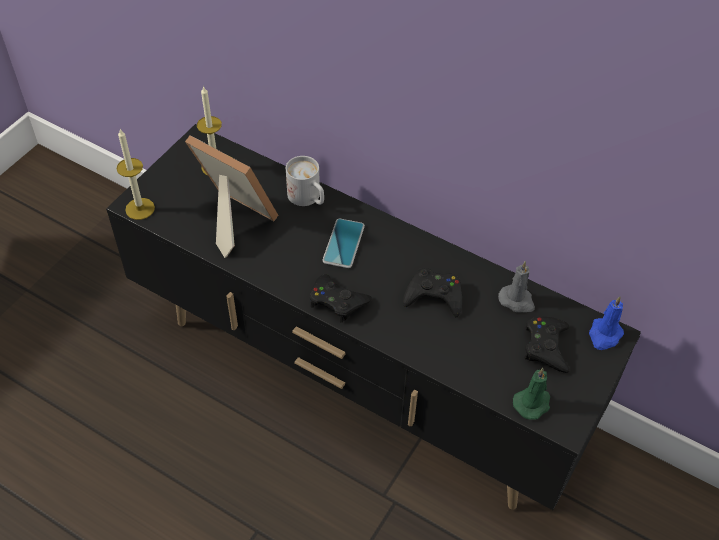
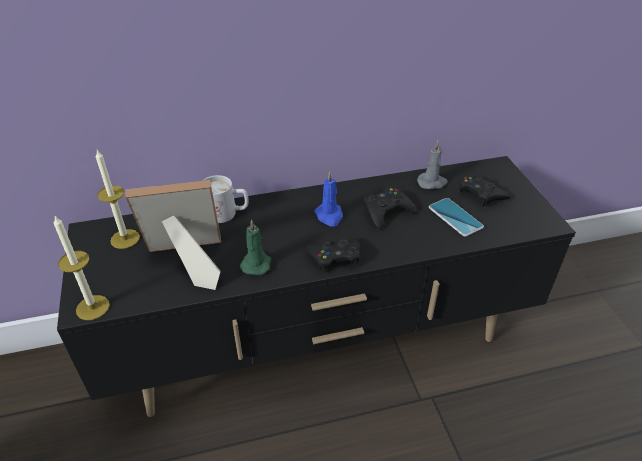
camera: 45 degrees left, 10 degrees down
(343, 243) = (289, 222): phone -> phone (455, 217)
(532, 403) = (519, 225): green candle -> green candle (256, 263)
(604, 335) = (496, 168): blue candle -> blue candle (329, 216)

